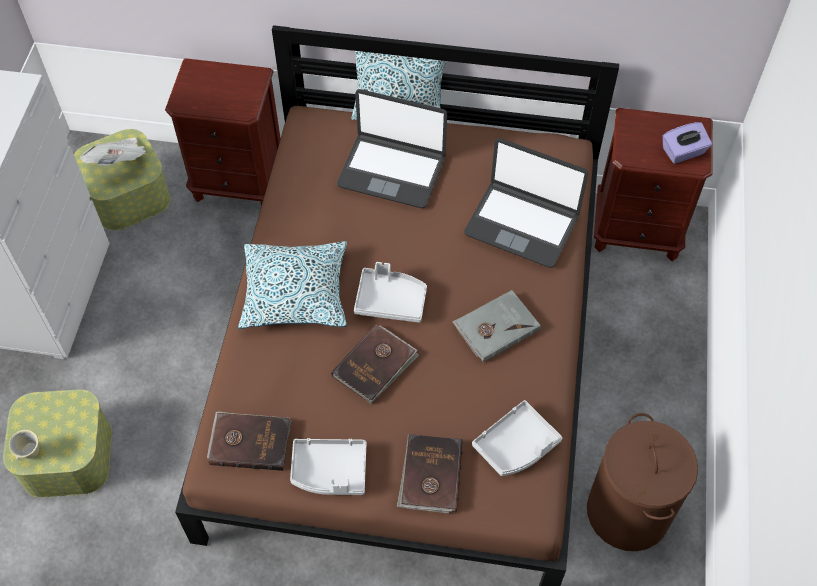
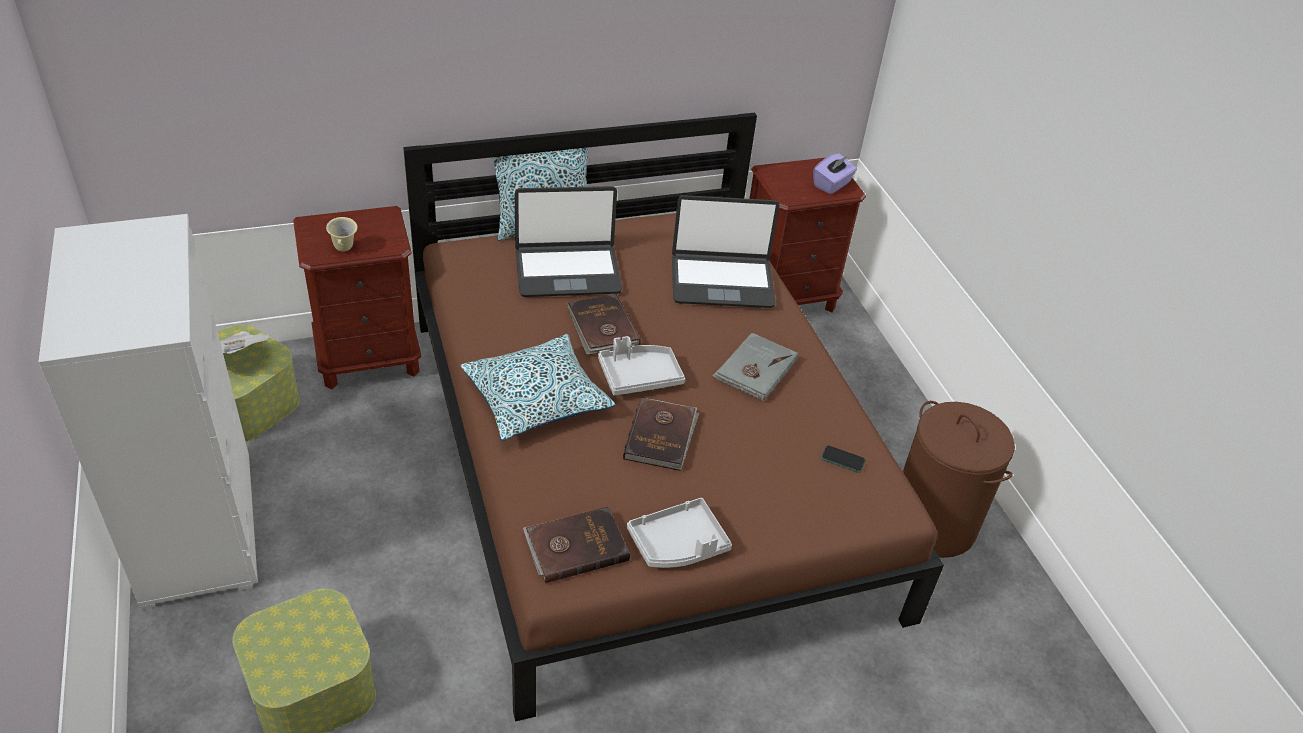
camera: 30 degrees left, 15 degrees down
(31, 454) = (288, 678): beige mug -> beige mug (345, 249)
(430, 475) = (781, 512): brown book -> brown book (602, 328)
(516, 445) = (843, 459): grey tray -> phone

